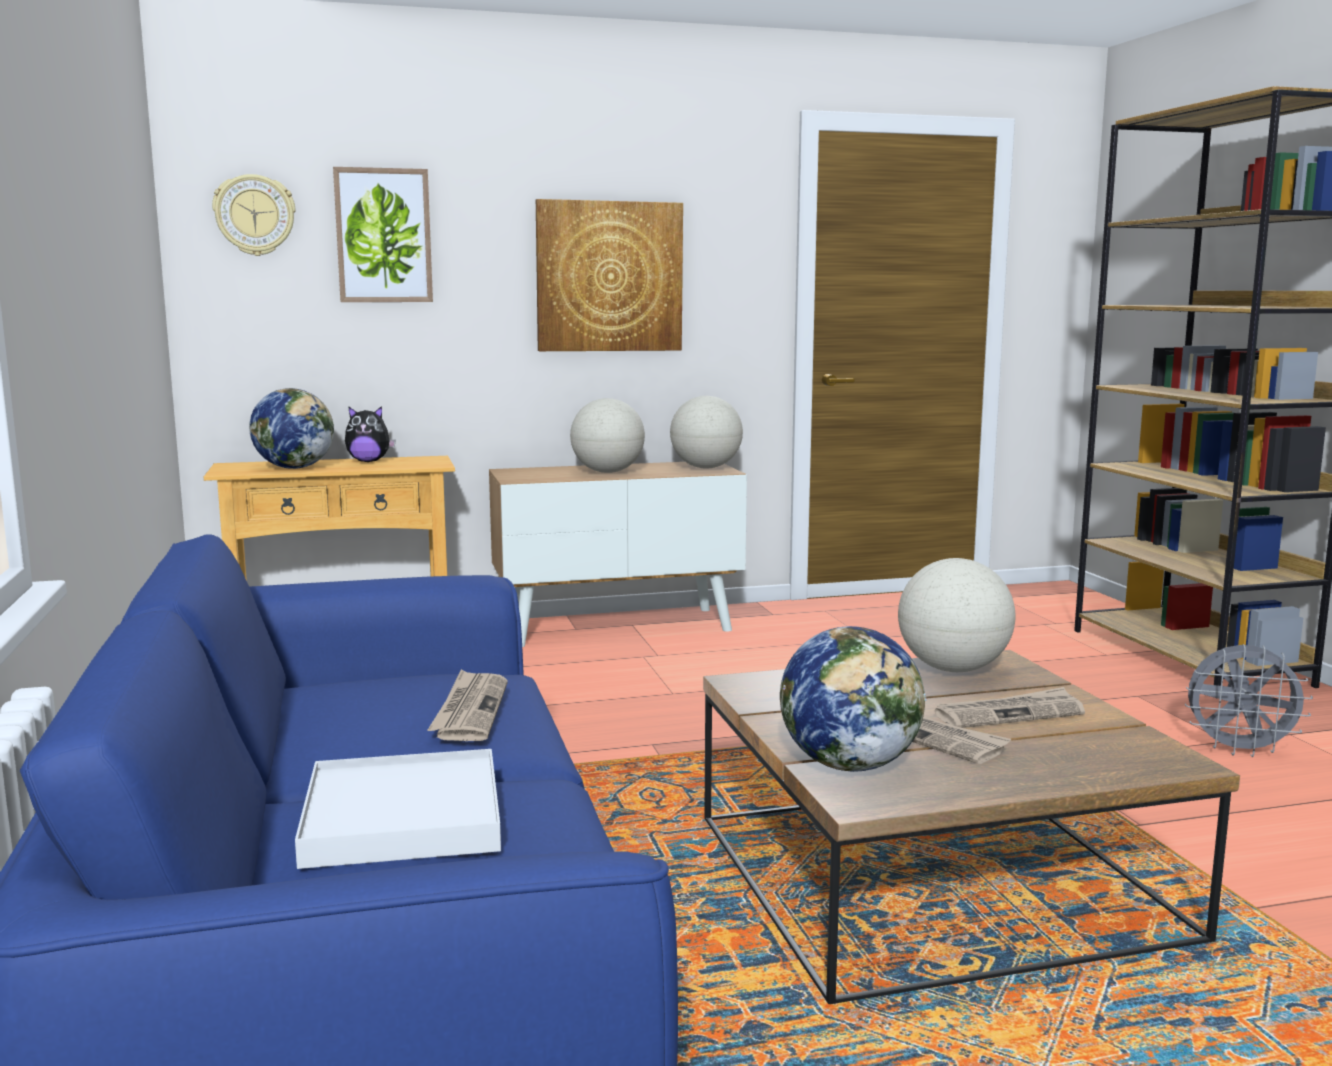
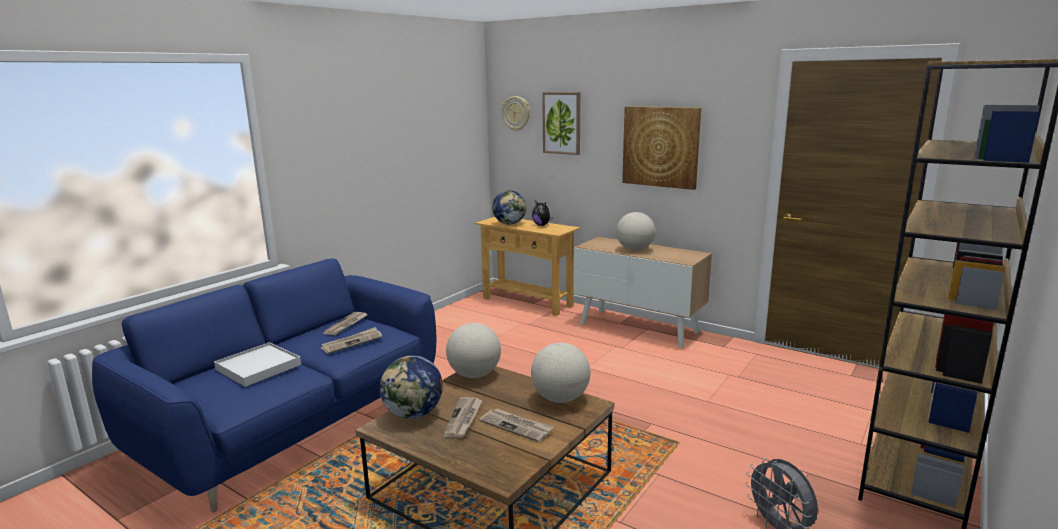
camera: 50 degrees right, 5 degrees up
(353, 695) = (346, 325): none -> newspaper
(706, 468) = (686, 257): globe -> globe (474, 375)

